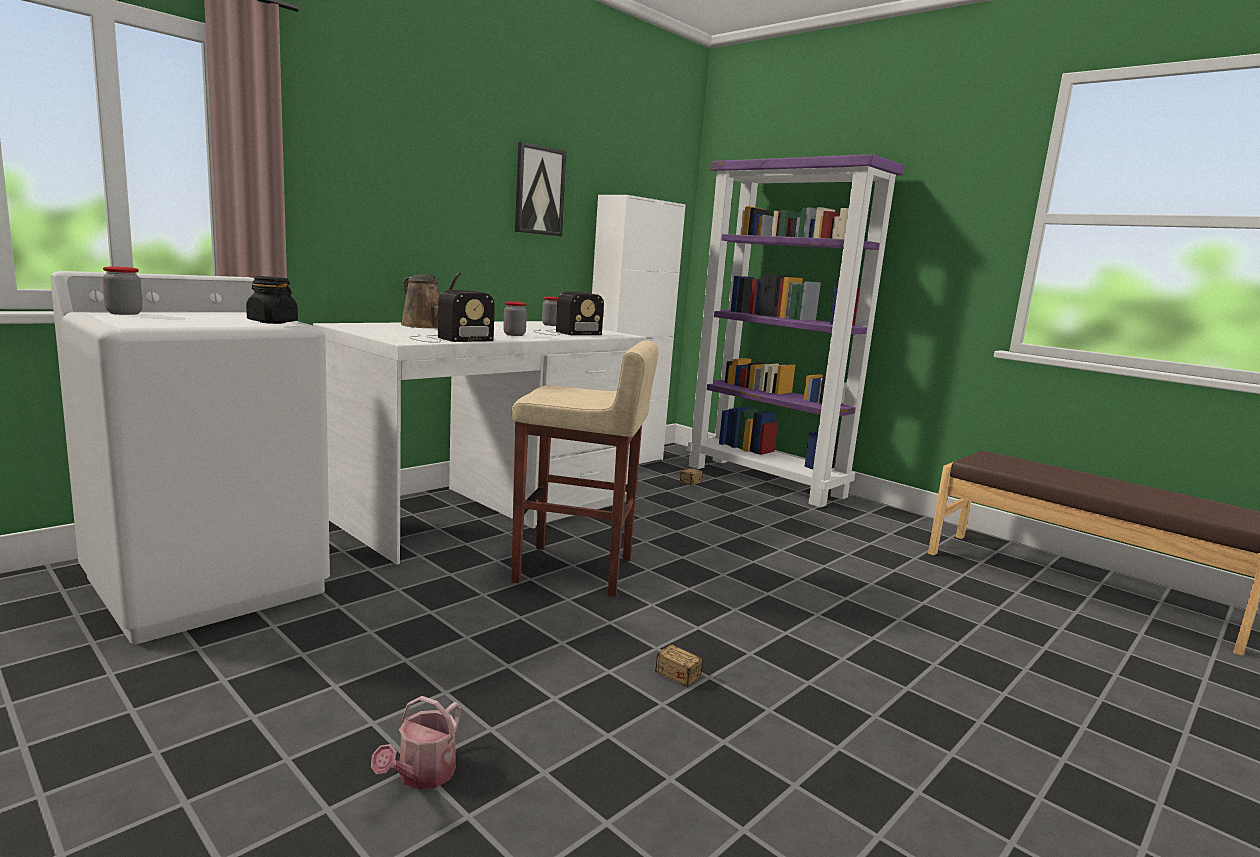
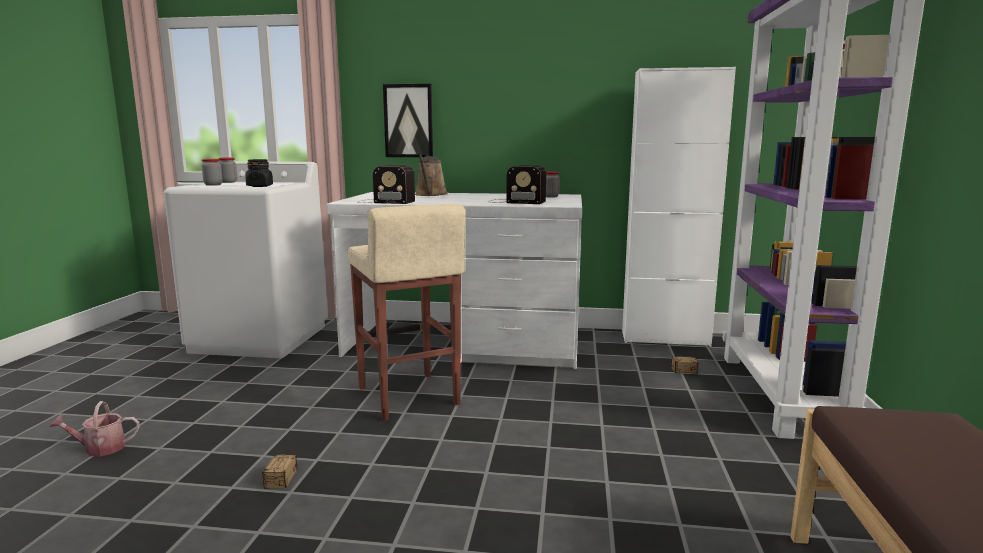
camera: 55 degrees right, 0 degrees up
(514, 335) = (456, 201): jar -> jar (213, 185)
(539, 191) = (566, 78): picture -> picture (408, 121)

